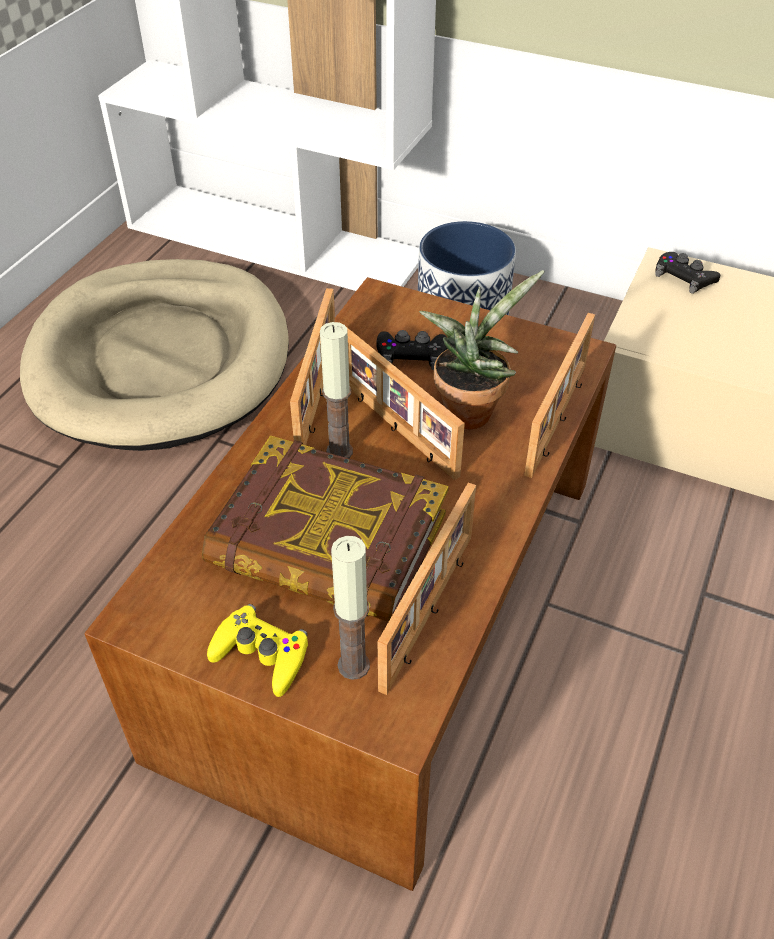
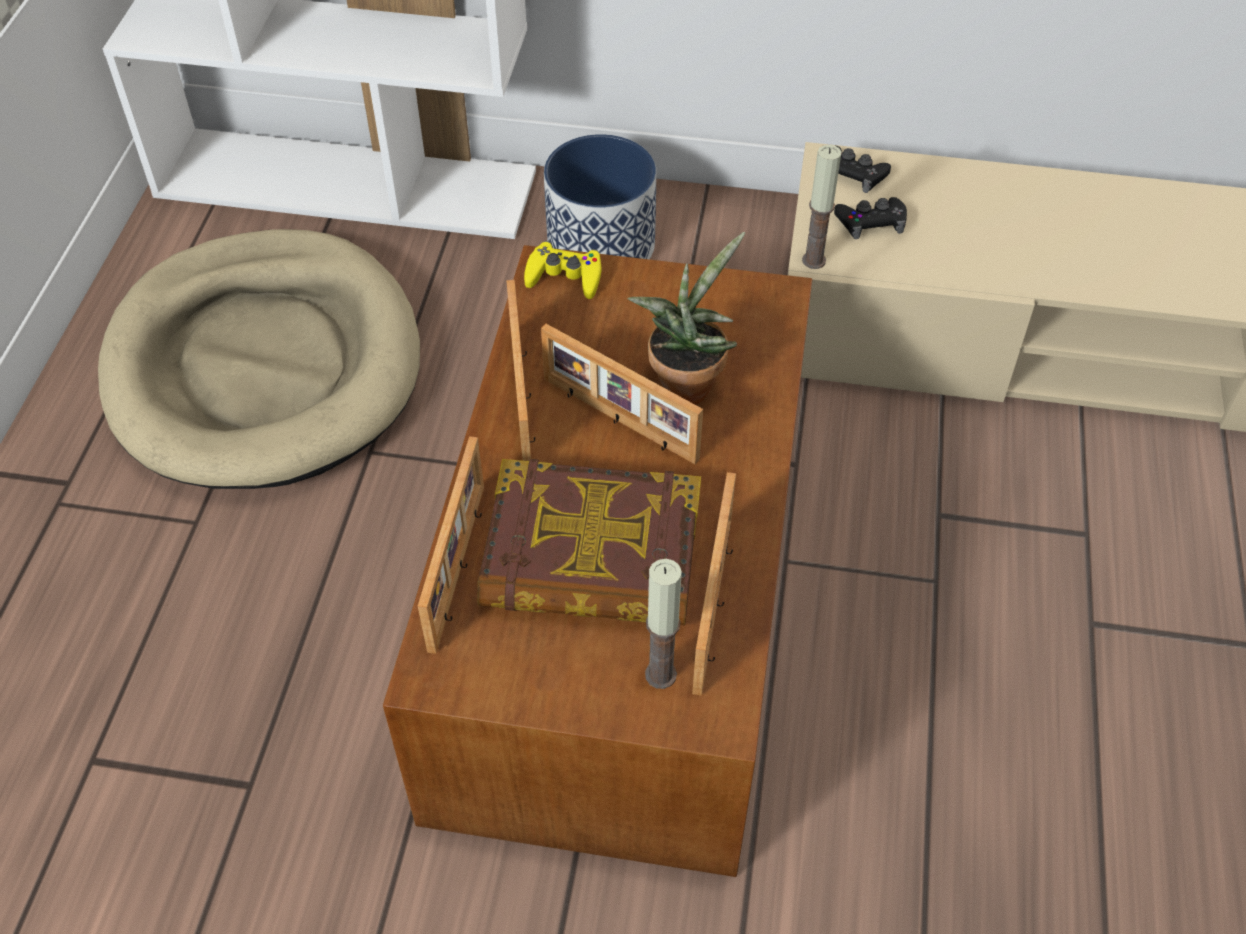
camera: 15 degrees left, 5 degrees up
(261, 654) = (568, 685): yellow game controller -> yellow game controller (565, 276)
(339, 451) = (568, 457): candle -> candle (813, 260)
(411, 355) = (605, 332): black game controller -> black game controller (870, 222)
(559, 419) = (778, 376): picture frame -> picture frame (460, 566)

